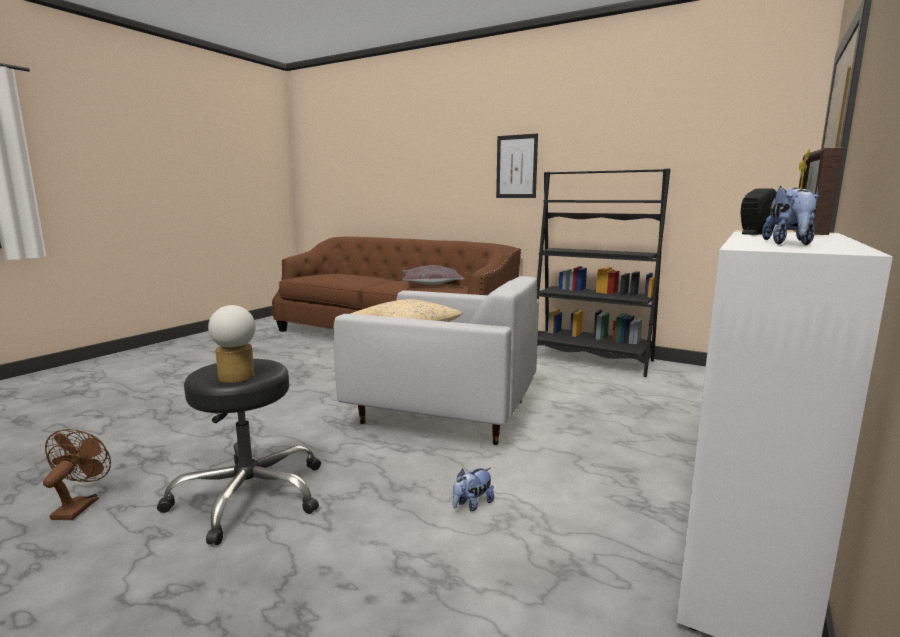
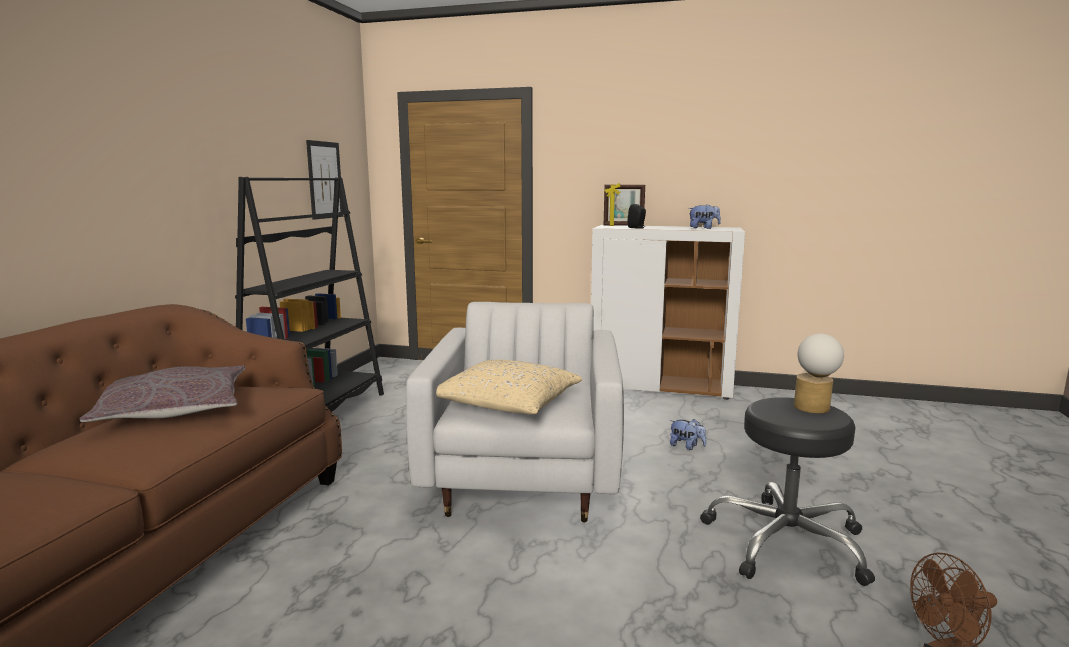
camera: 105 degrees left, 0 degrees up
(516, 166) = (135, 162): picture -> picture (325, 180)

